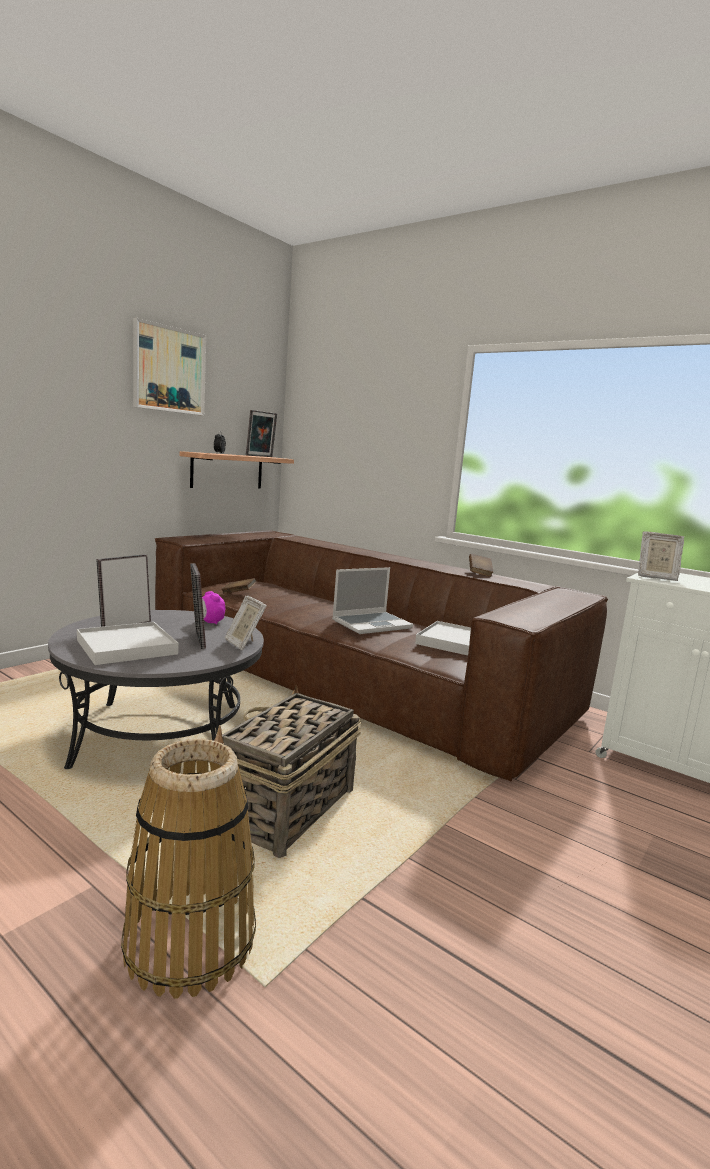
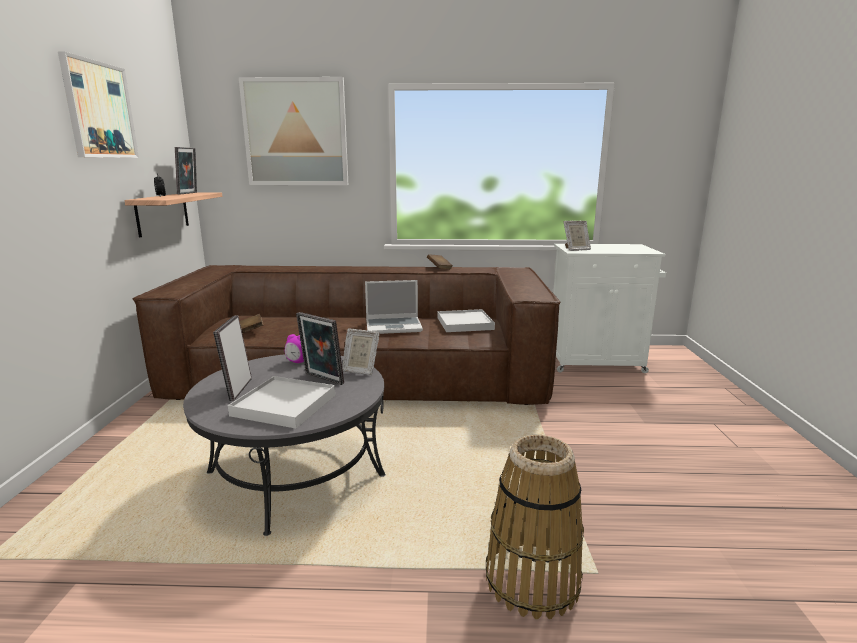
camera: 35 degrees left, 5 degrees up
(284, 809) = (459, 479): basket -> none
(370, 402) = (295, 132): none -> picture
(372, 624) = (394, 326): laptop -> laptop turned 60 degrees clockwise

